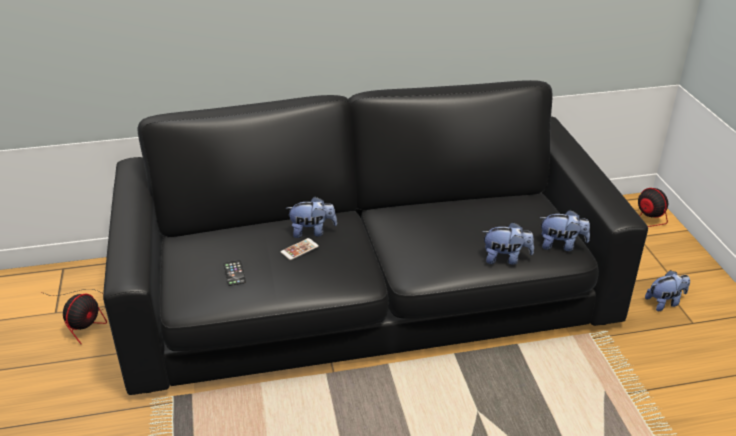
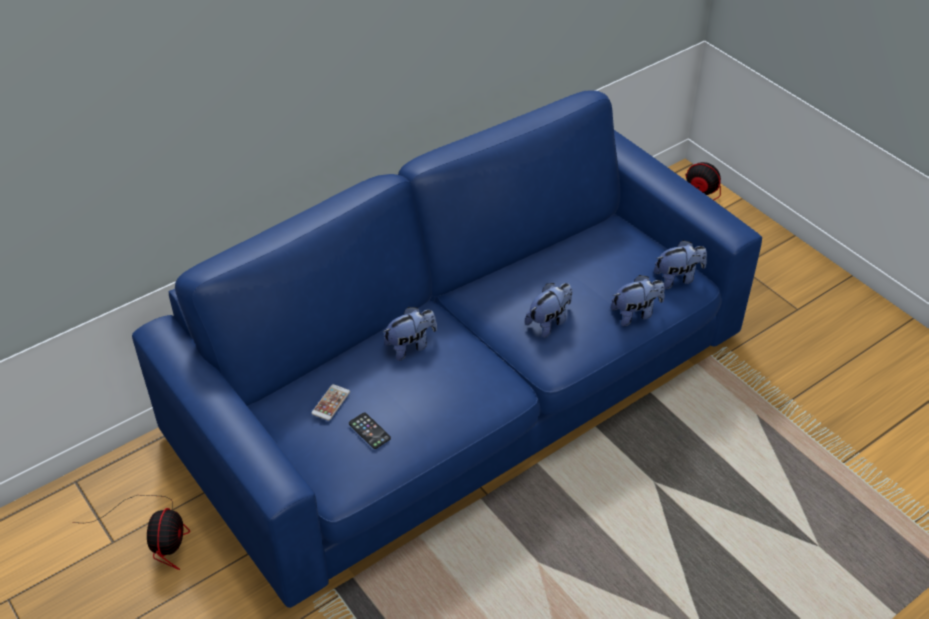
camera: 25 degrees left, 10 degrees up
(299, 249) = (419, 376): phone -> phone (331, 402)
(367, 293) = (463, 386): black sofa -> blue sofa
(665, 302) = (762, 294): plush toy -> plush toy (549, 322)

